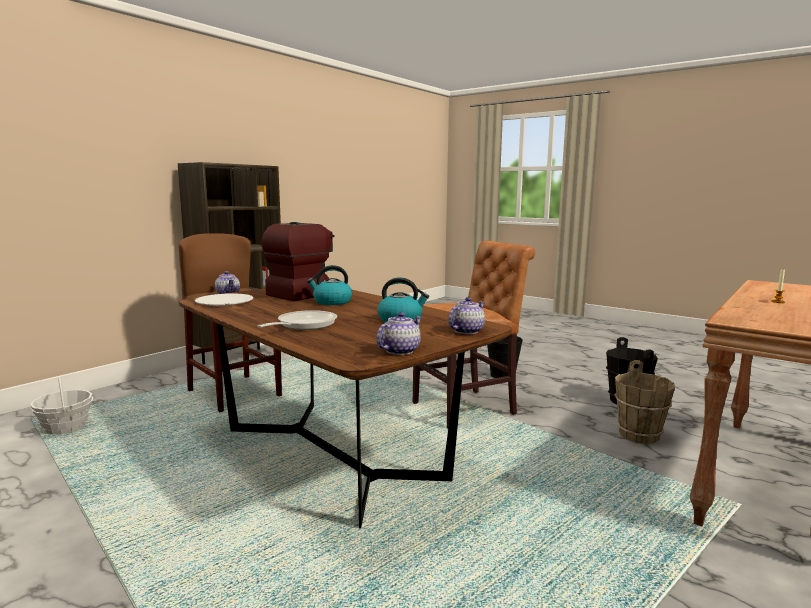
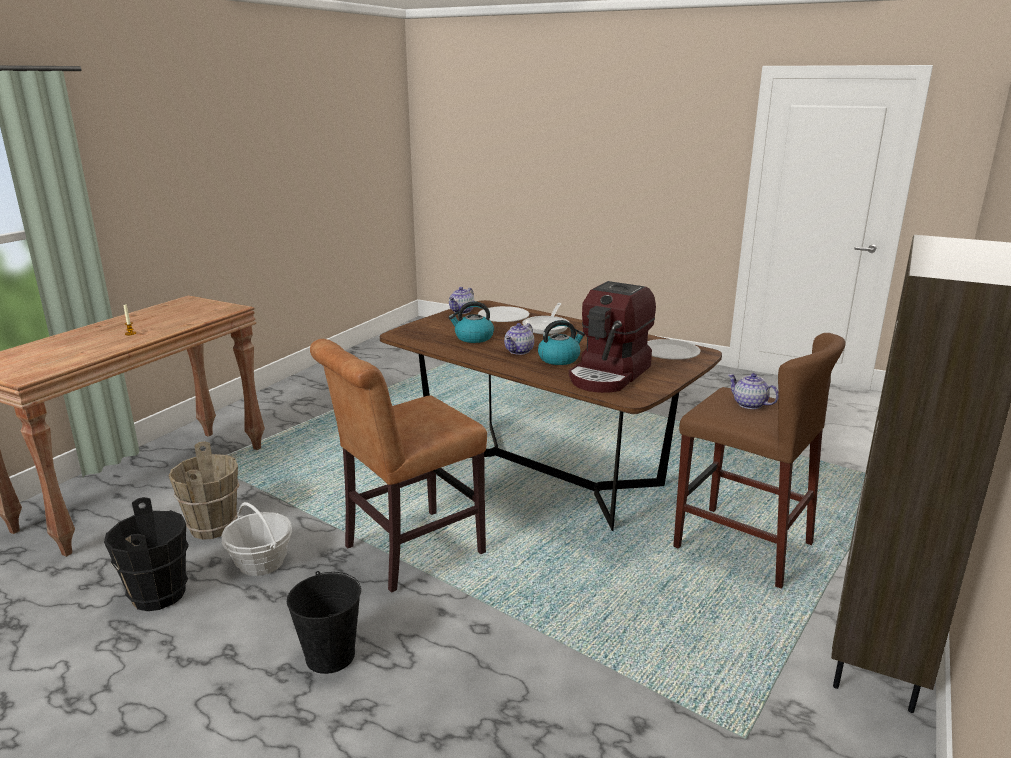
camera: 170 degrees right, 10 degrees up
(65, 427) = (833, 475): basket -> basket (261, 562)
(343, 340) = (503, 316): none -> white plate
(466, 331) = (417, 329): teapot -> teapot (519, 351)

